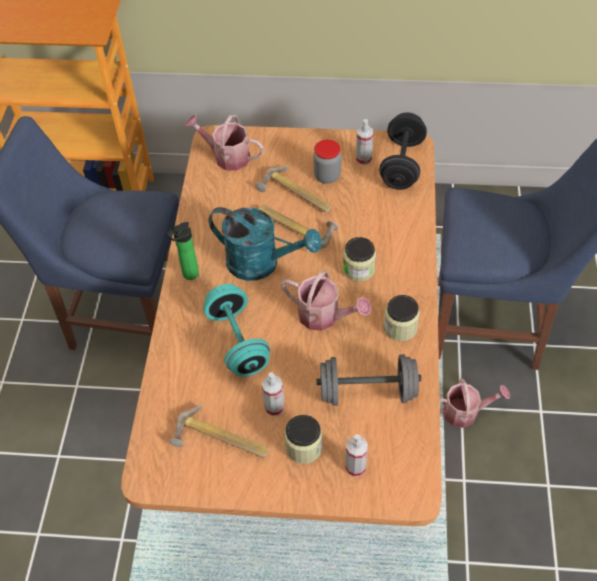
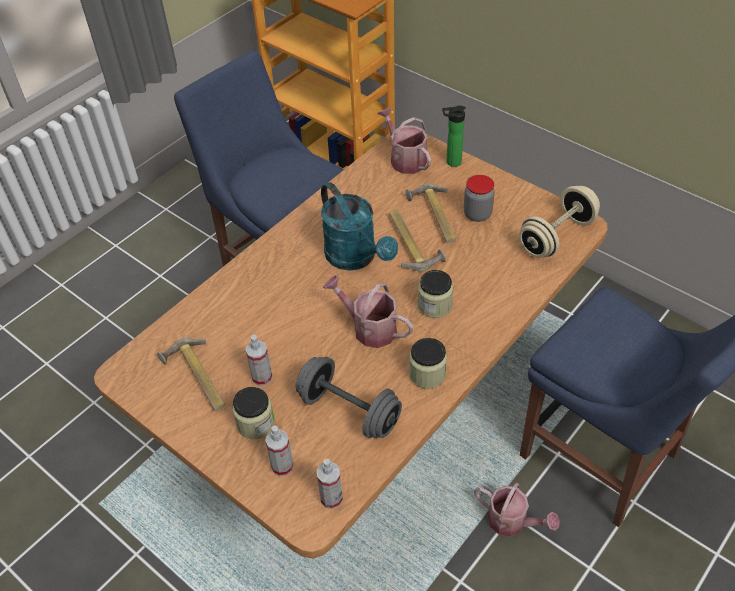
camera: 35 degrees right, 5 degrees down
(188, 275) = (289, 237): bottle -> bottle (451, 162)
(238, 342) = (281, 309): turquoise dumbbell -> none
(324, 316) = (369, 328): watering can -> watering can turned 150 degrees clockwise
(363, 159) = (524, 215): spray bottle -> spray bottle (331, 498)
(402, 164) = (556, 236): black dumbbell -> beige dumbbell

